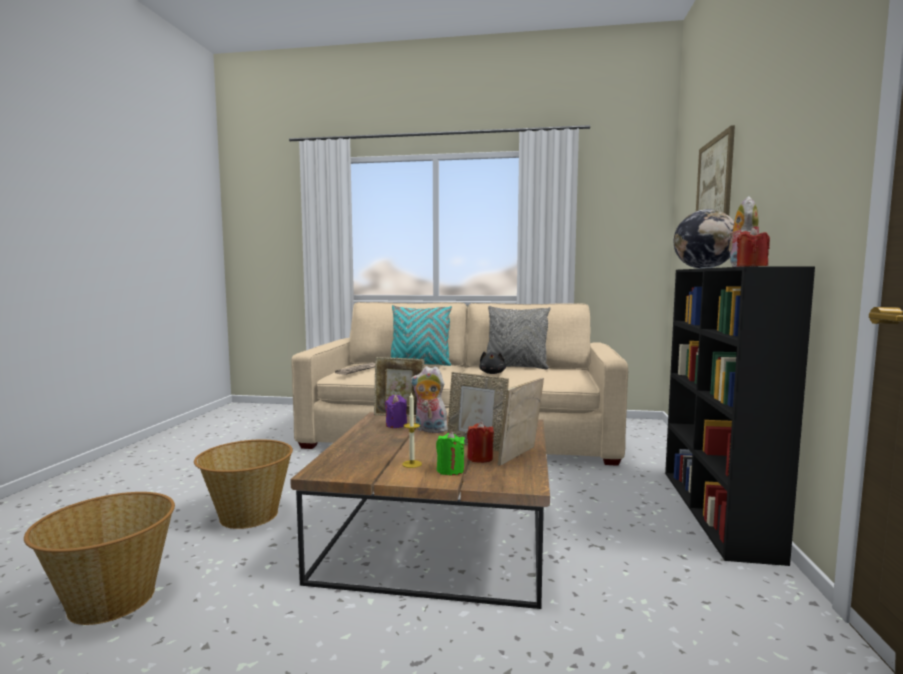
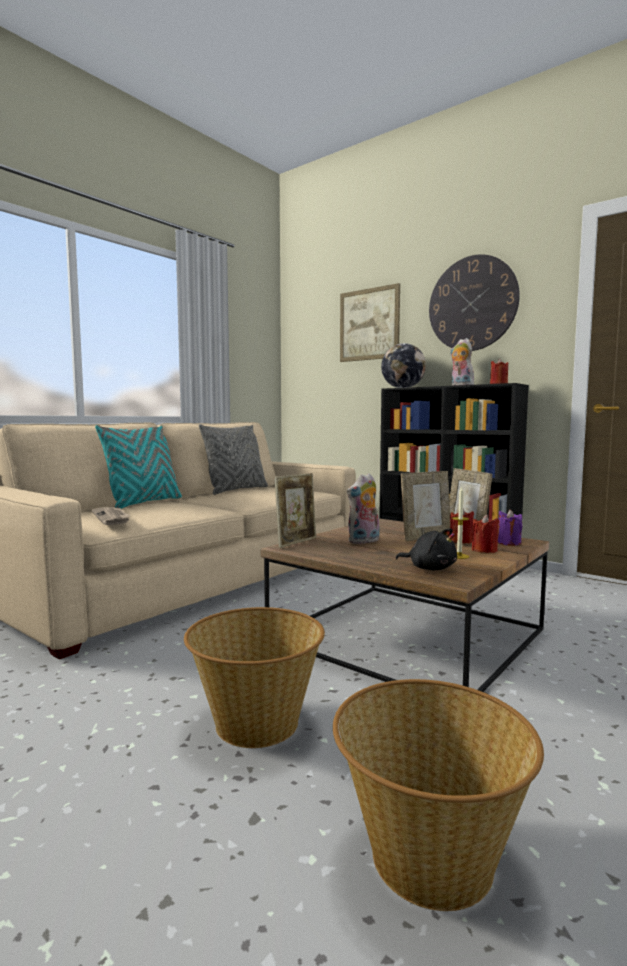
camera: 60 degrees left, 0 degrees up
(396, 425) = (331, 547): purple candle -> purple candle (508, 543)
(450, 470) = (484, 550): green candle -> red candle
(492, 373) = (246, 496): black plush toy -> black plush toy (430, 568)
(781, 140) = (472, 304): none -> wall clock

